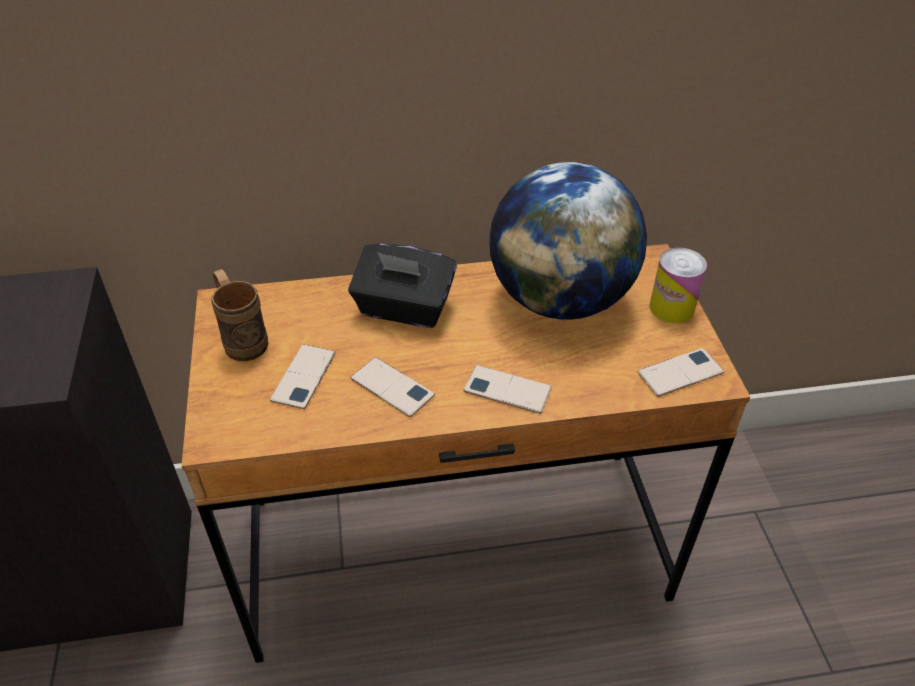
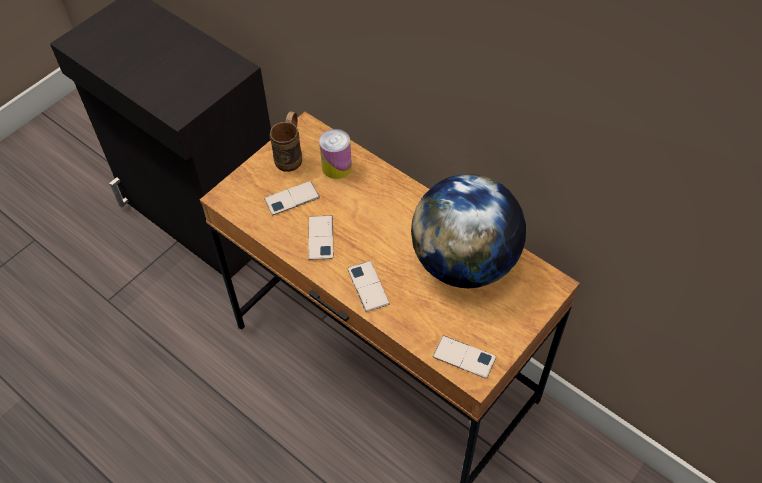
camera: 50 degrees right, 10 degrees up
(404, 308) = (380, 200): black tissue box -> none
(671, 308) = (517, 320): can -> can (336, 167)

